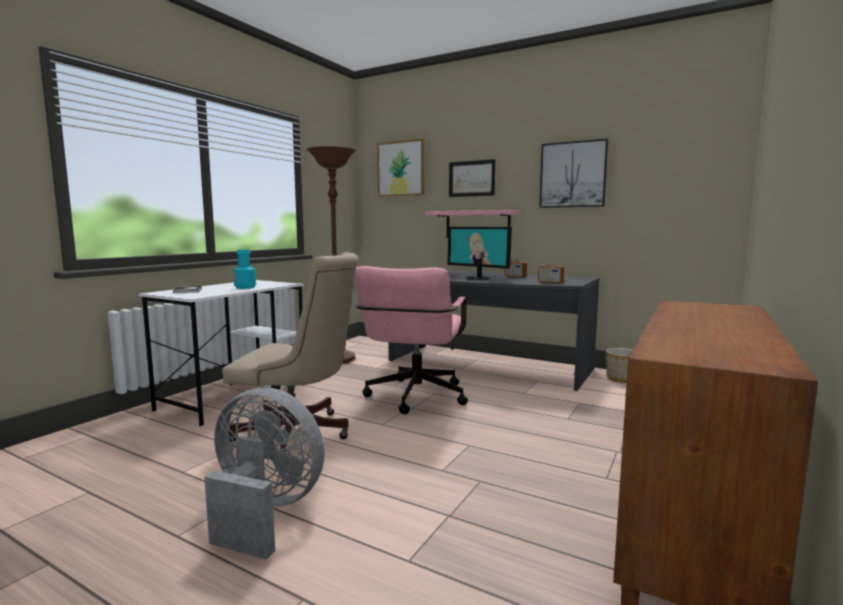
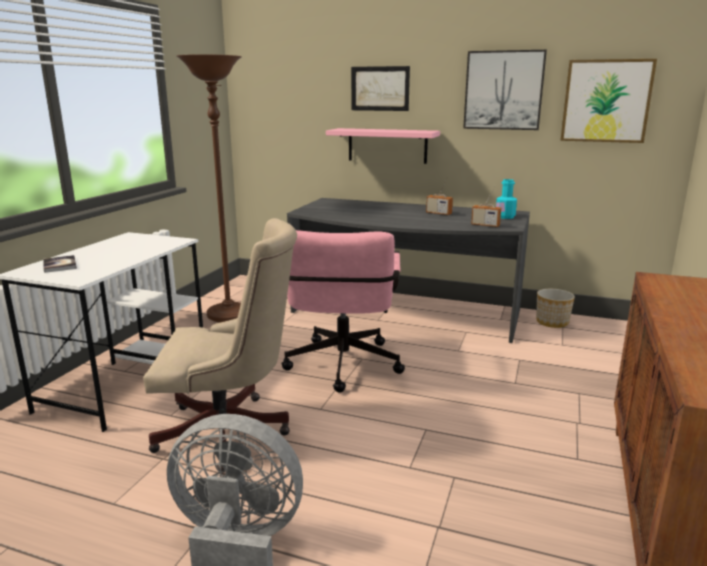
camera: 10 degrees left, 10 degrees up
(245, 287) = (130, 253): turquoise bottle -> turquoise bottle (505, 217)
(401, 168) = (288, 71): picture -> picture (606, 101)
(478, 278) = (399, 218): monitor -> none

